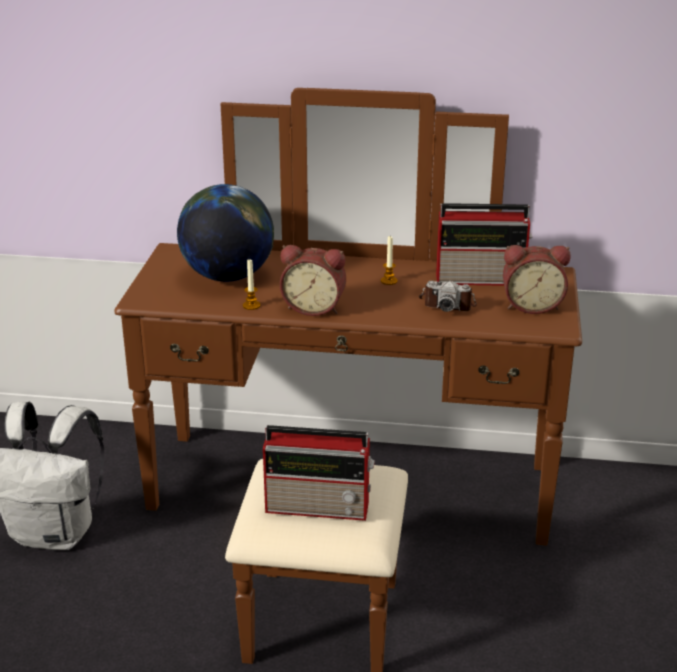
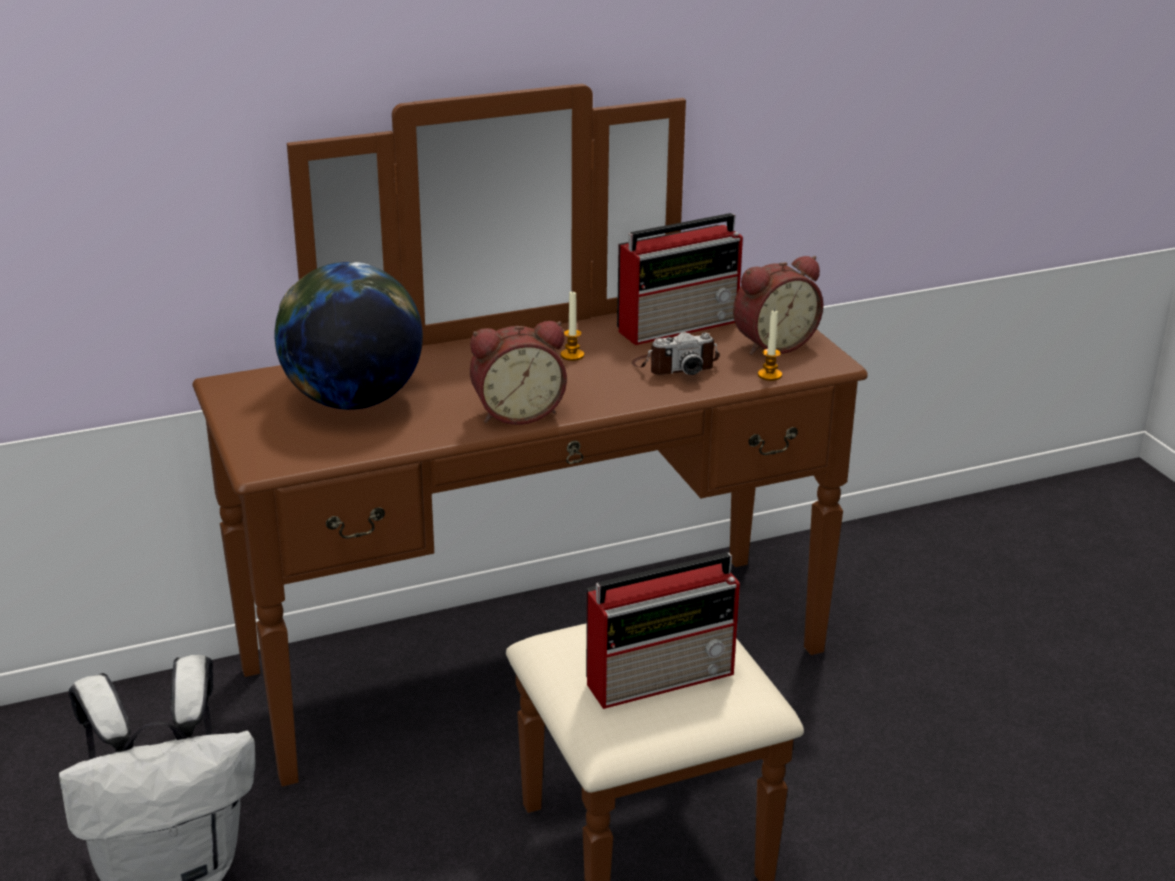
camera: 30 degrees left, 0 degrees up
(251, 305) = (431, 431): candle -> candle (769, 375)

